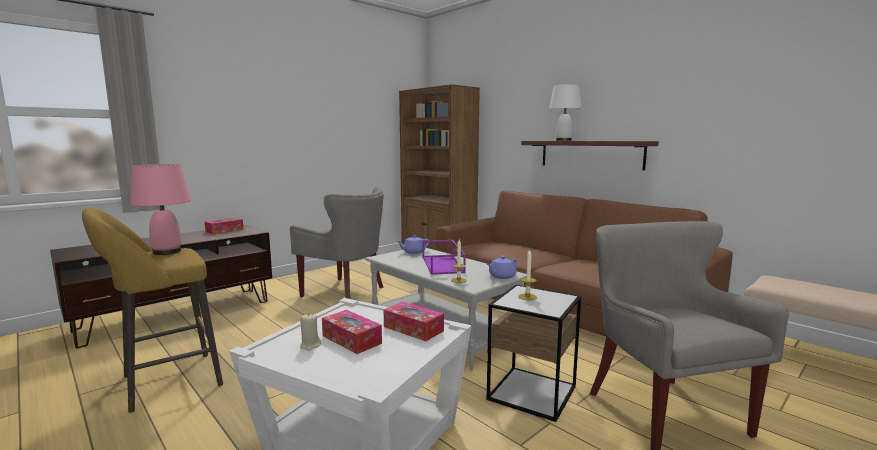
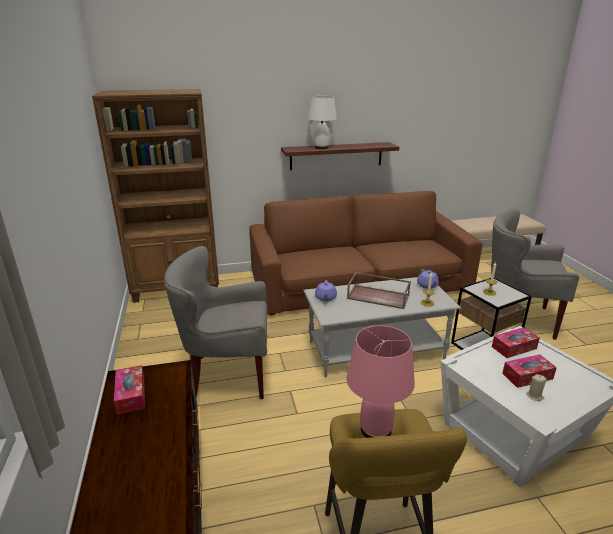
camera: 60 degrees left, 15 degrees up
(344, 292) = (227, 376): grey armchair -> grey armchair turned 150 degrees counterclockwise
(443, 264) = (379, 296): purple tray -> brown tray

